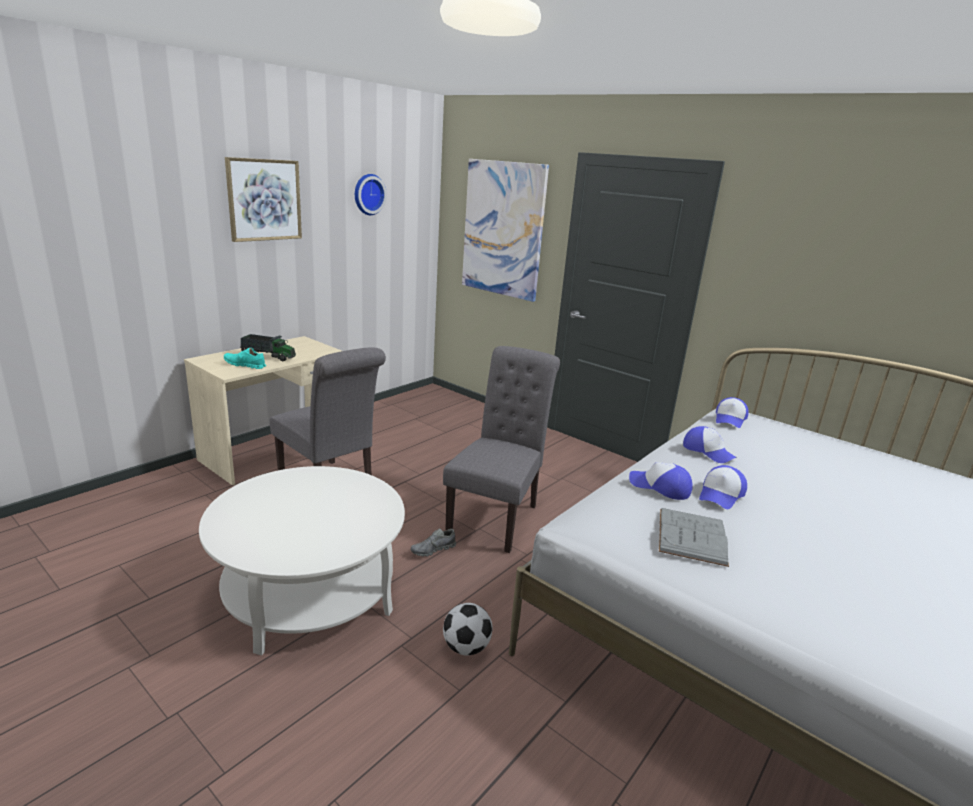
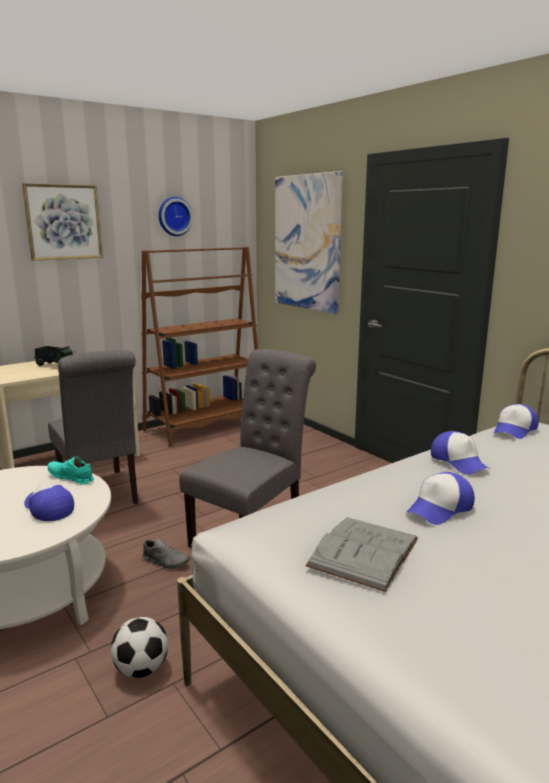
camera: 15 degrees right, 5 degrees down
(245, 365) = (30, 373): turquoise shoe -> turquoise shoe (71, 477)
(394, 410) = (205, 427): none -> brown bookcase
(433, 550) = (166, 562): grey shoe -> grey shoe turned 135 degrees counterclockwise
(660, 487) = (366, 496): cap -> cap (48, 508)

